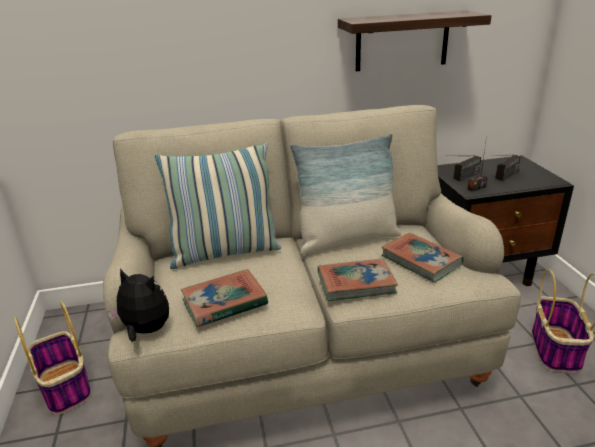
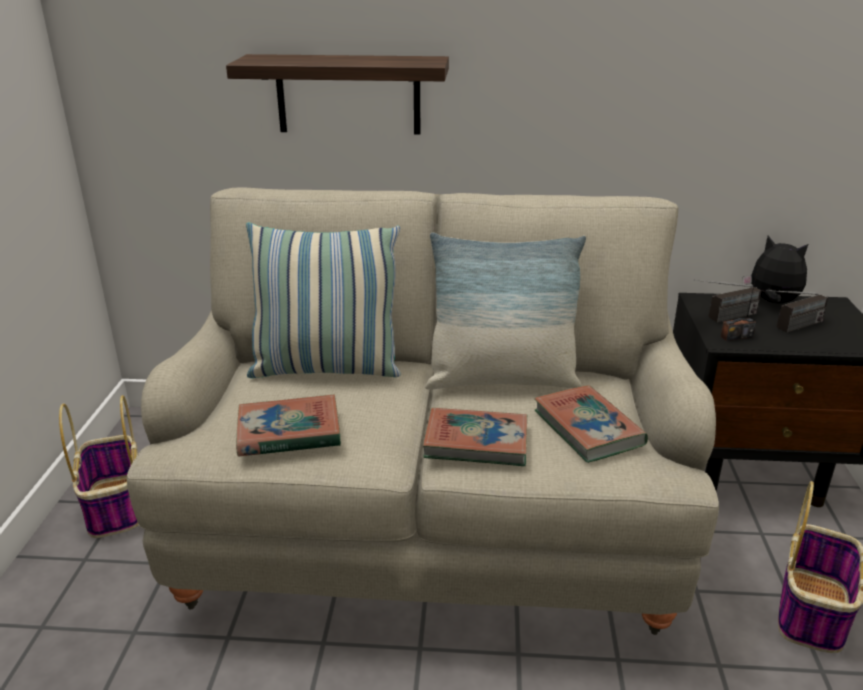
camera: 15 degrees right, 0 degrees up
(145, 331) = (179, 449): plush toy -> plush toy (772, 302)
(402, 41) = (653, 98): shelf -> shelf (348, 94)

